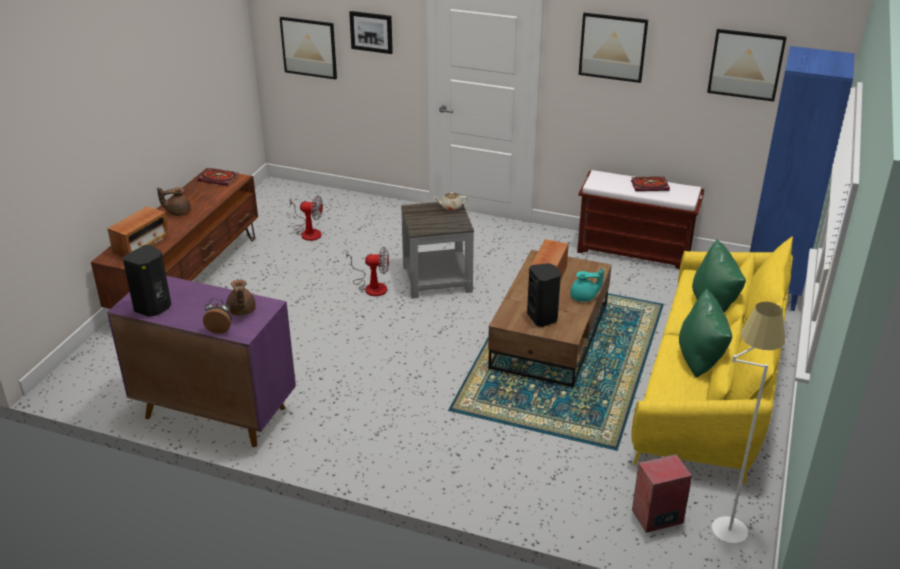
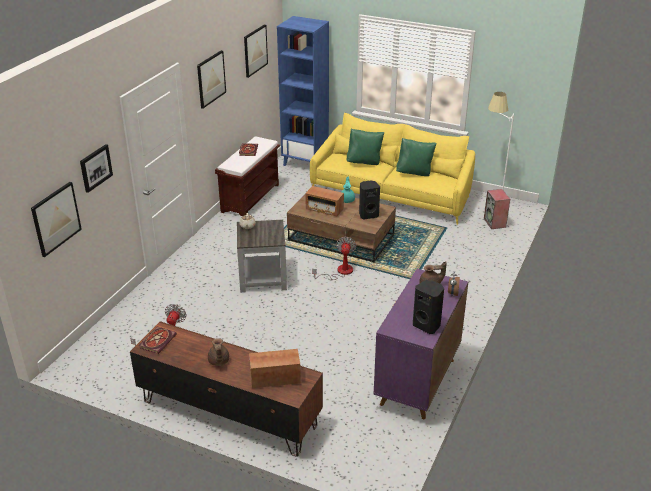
camera: 85 degrees left, 0 degrees up
(141, 245) = (275, 378): radio -> radio turned 45 degrees counterclockwise
(371, 286) = (266, 308): fan -> fan (340, 272)

